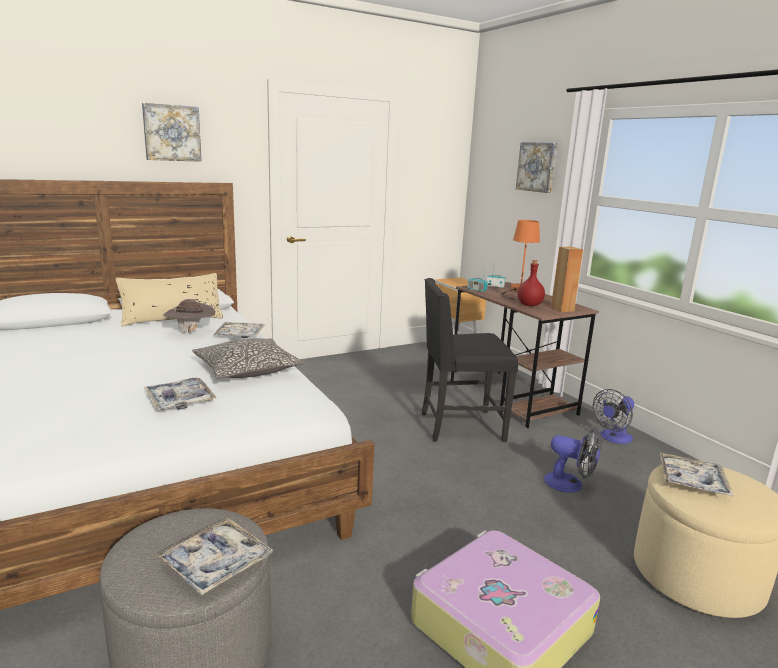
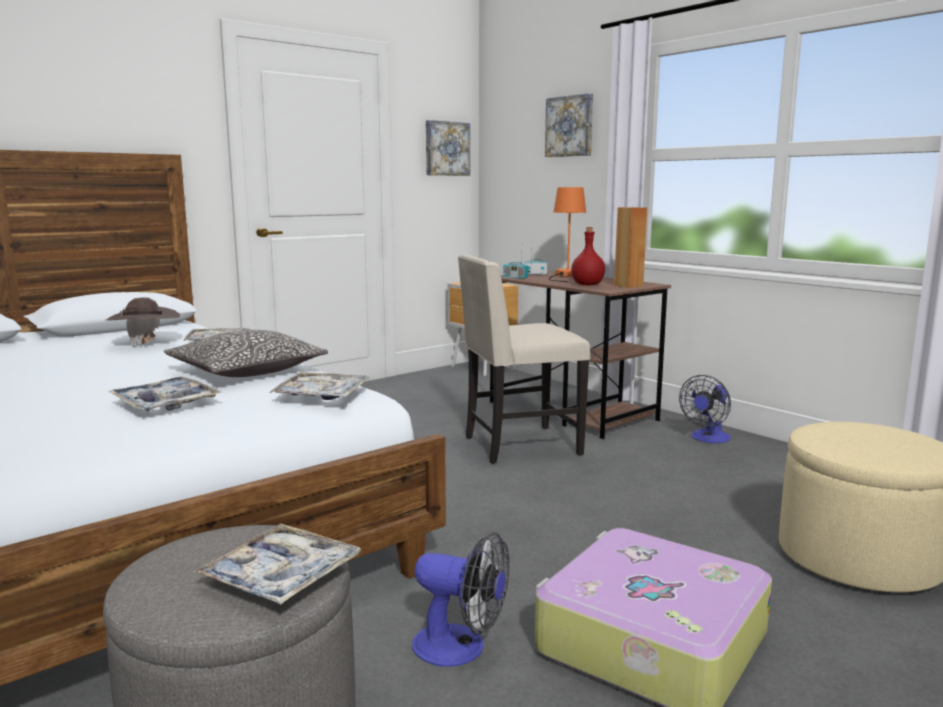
camera: 10 degrees left, 5 degrees down
(172, 133) = (92, 86): picture -> picture (446, 149)
(172, 319) = (112, 335): beige pillow -> none
(459, 427) = (519, 446): black chair -> beige chair
(570, 485) = (676, 488): fan -> fan (461, 648)
(692, 481) = (841, 436): tray -> tray (322, 395)

